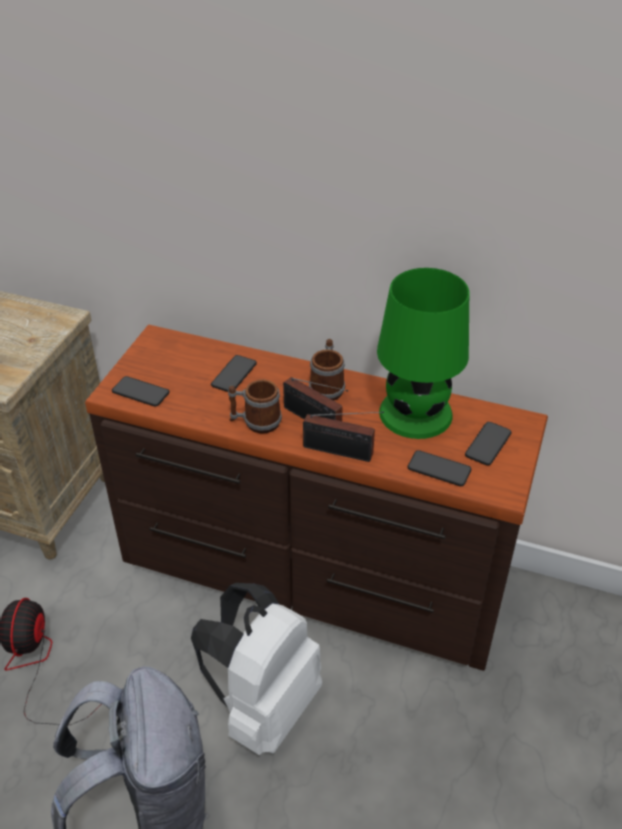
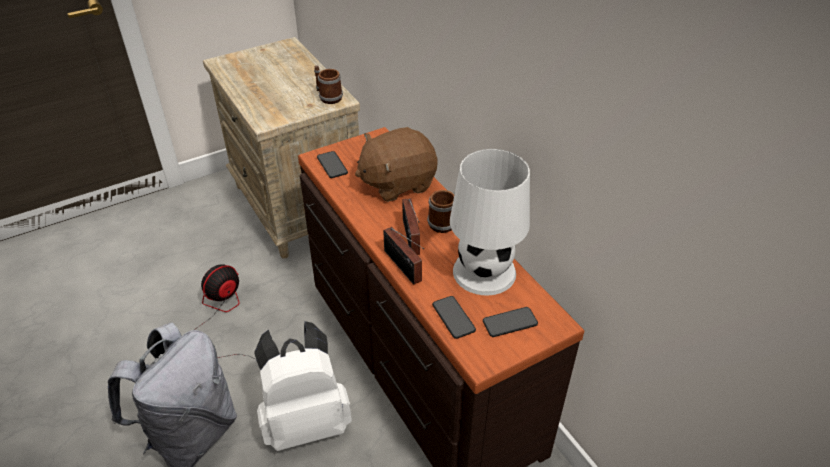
camera: 40 degrees right, 0 degrees up
(234, 374) = (397, 183): phone -> brown plush toy
(255, 422) = (374, 219): mug -> mug (328, 96)
(416, 413) = (485, 272): green table lamp -> white table lamp

